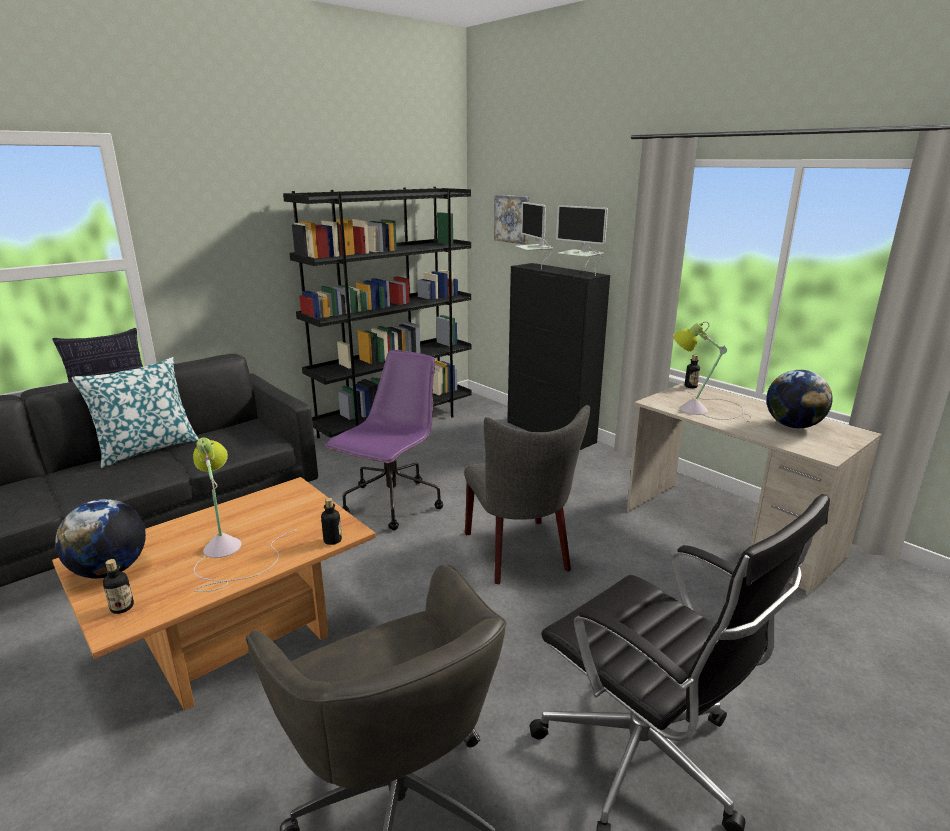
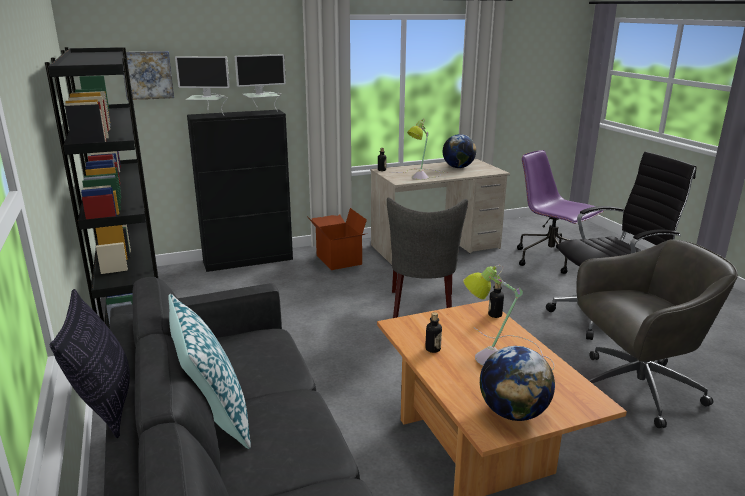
camera: 70 degrees left, 0 degrees up
(122, 607) = (570, 401): bottle -> bottle (433, 349)
(391, 504) = (310, 348): purple office chair -> purple office chair (550, 259)
(520, 555) = (422, 309): grey chair -> grey chair turned 90 degrees clockwise
(603, 475) = (338, 260): none -> cardboard box

